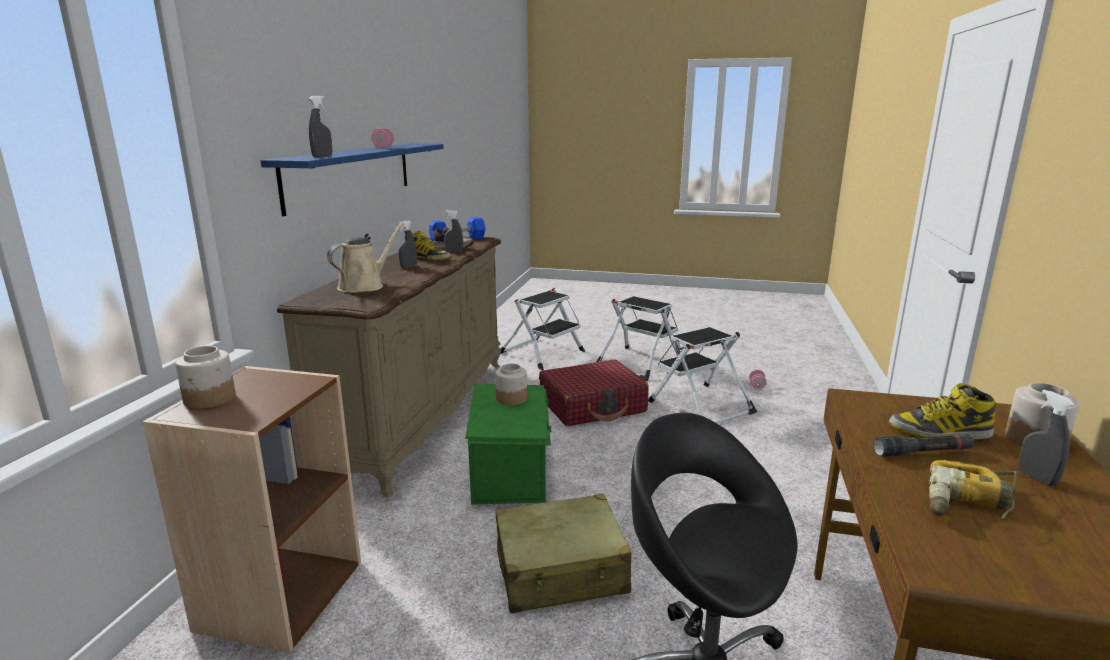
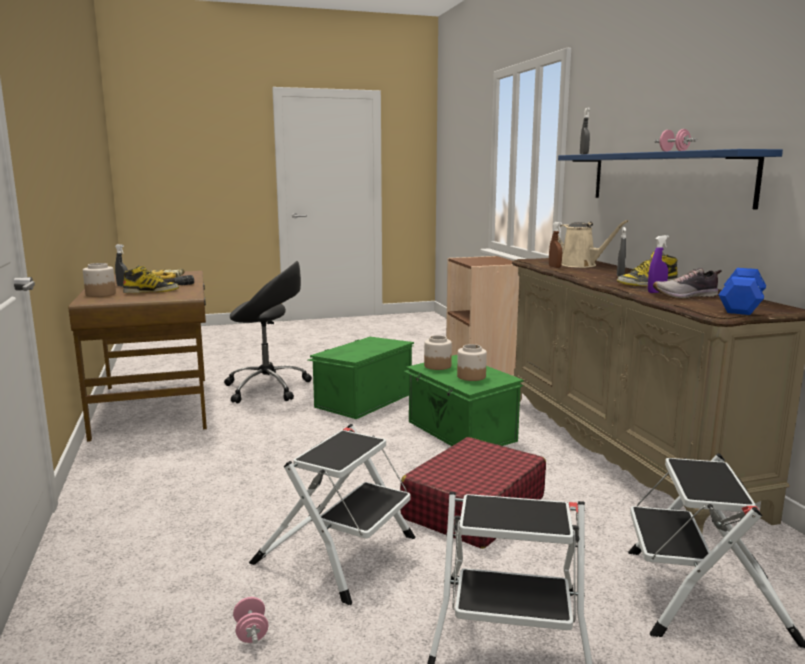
camera: 150 degrees right, 5 degrees down
(210, 399) = (496, 259): jar -> jar (437, 366)
(364, 286) = (581, 265): beige watering can -> beige watering can turned 45 degrees counterclockwise
(399, 287) = (554, 267): none -> brown spray bottle
(454, 252) = (656, 292): grey spray bottle -> purple spray bottle
(561, 570) = (362, 400): beige suitcase -> green storage box

